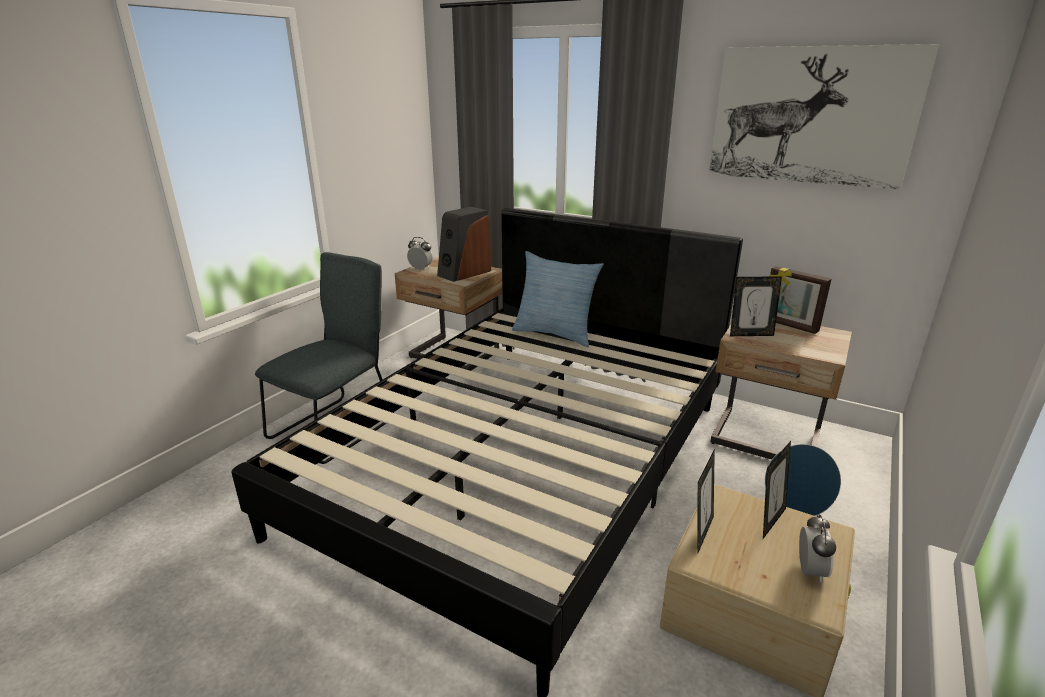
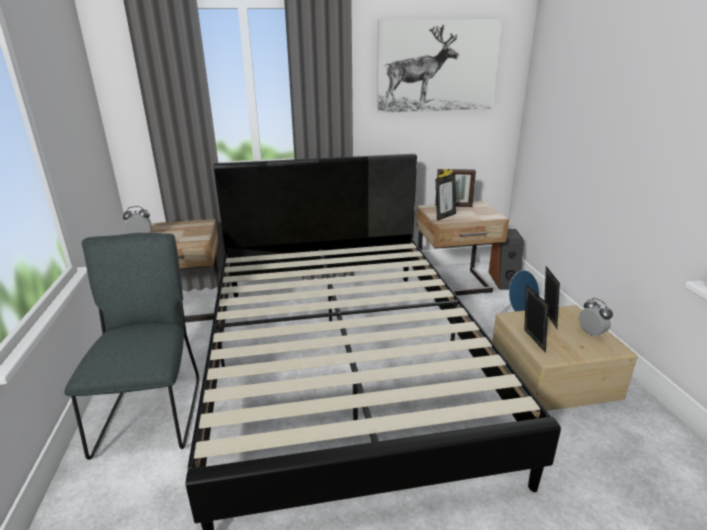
camera: 40 degrees left, 0 degrees up
(464, 273) = (189, 230): speaker -> speaker (504, 280)
(555, 333) = (294, 258): pillow -> none

